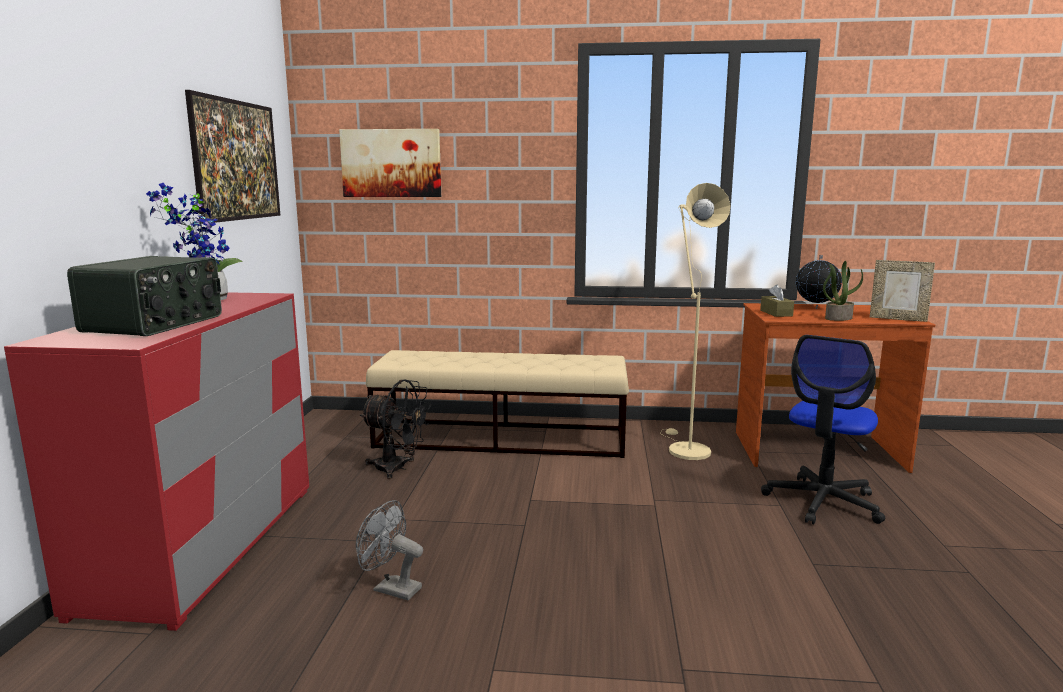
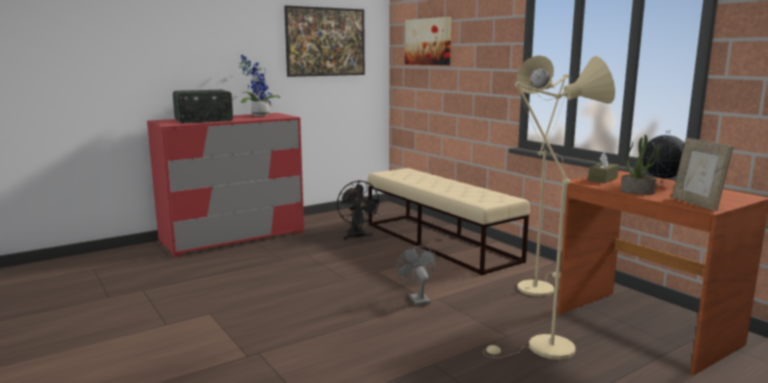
camera: 50 degrees right, 0 degrees up
(391, 588) = (246, 275): grey fan -> grey fan (417, 298)
(822, 502) = (543, 349): office chair -> beige floor lamp

